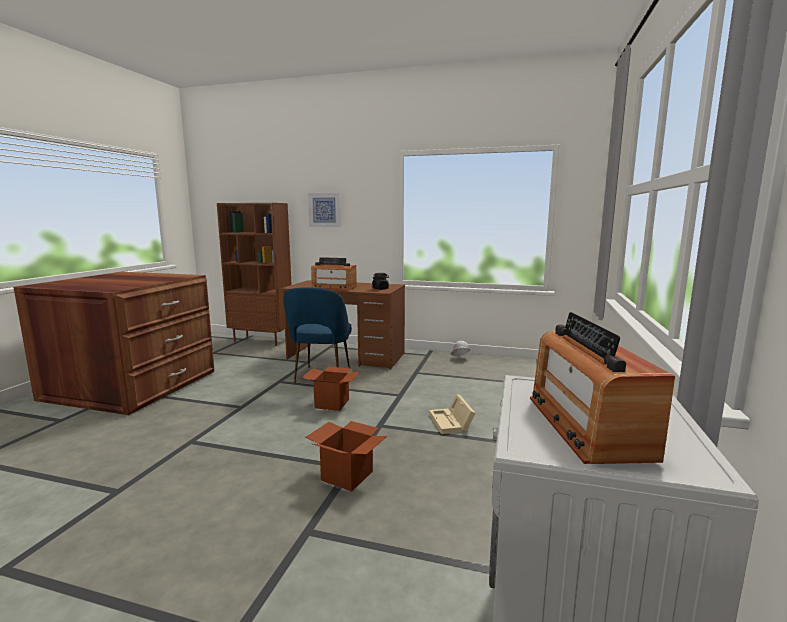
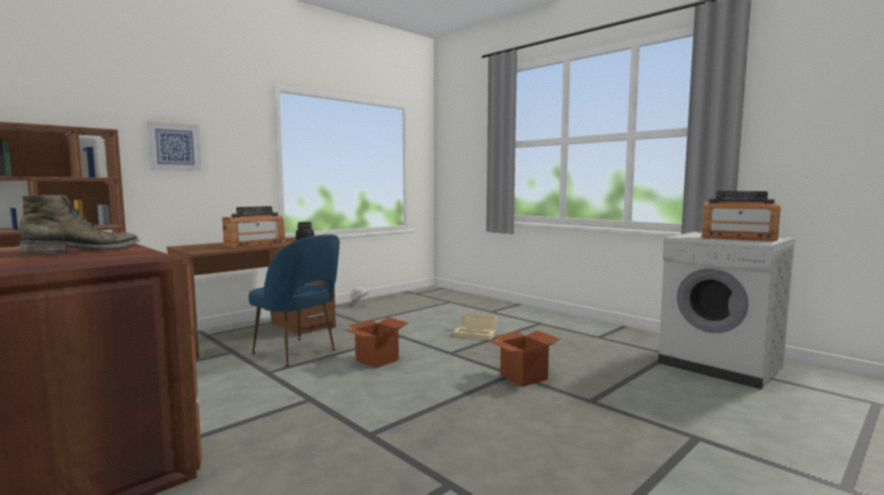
camera: 60 degrees left, 5 degrees down
(140, 281) = (85, 251): none -> green boot

